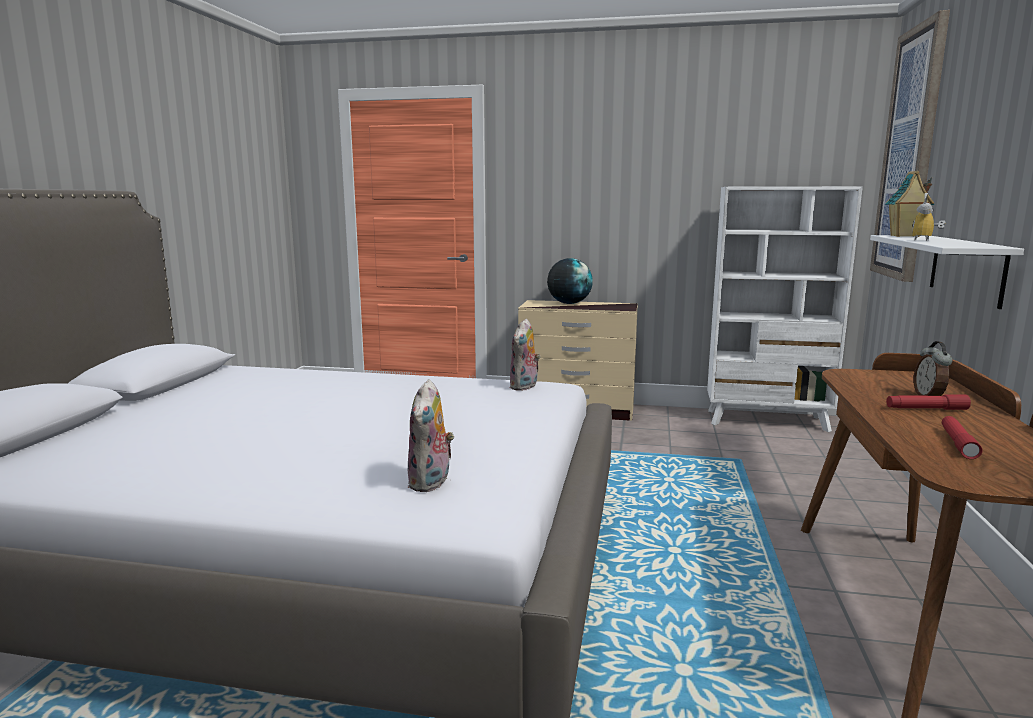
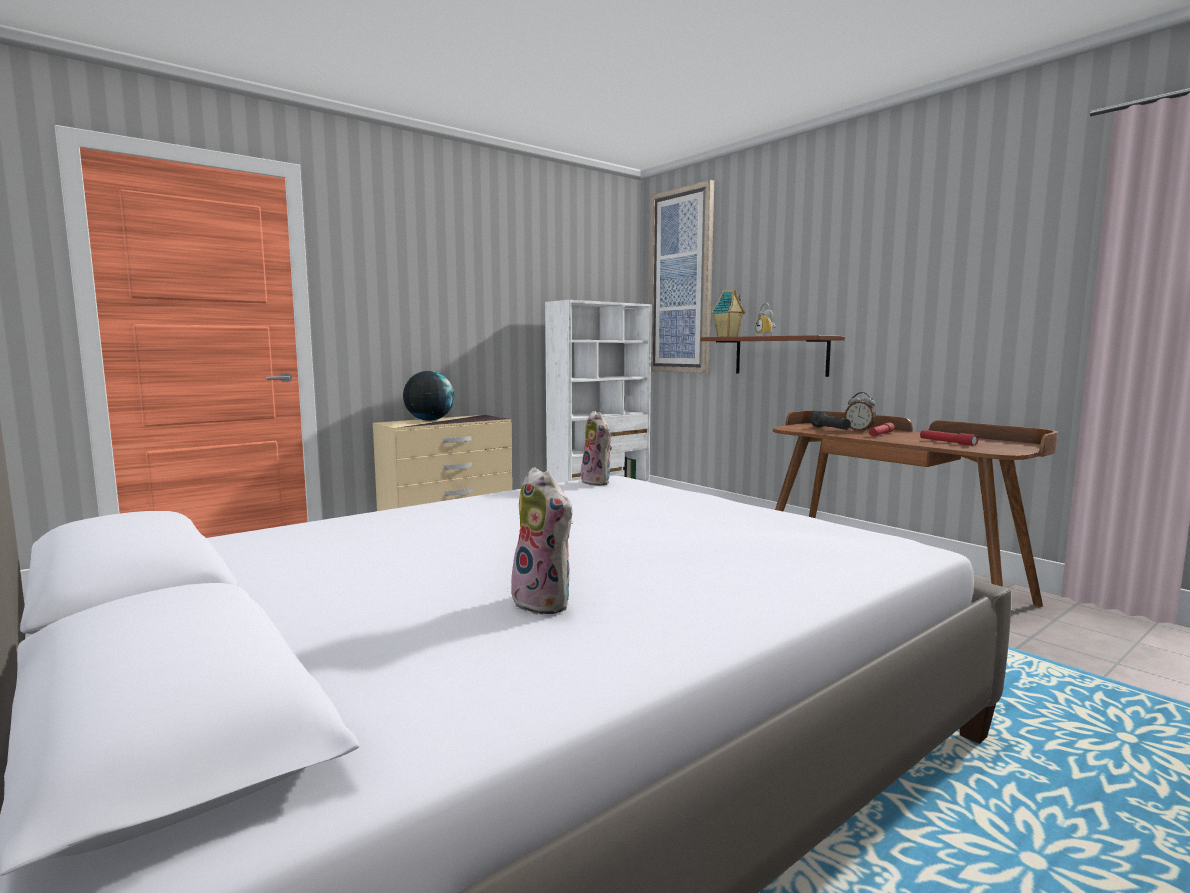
camera: 50 degrees left, 5 degrees down
(431, 483) = (820, 540): plush toy -> plush toy (546, 602)
(891, 387) = (830, 429): none -> black flashlight
(966, 269) = (780, 355): white shelf -> brown shelf

